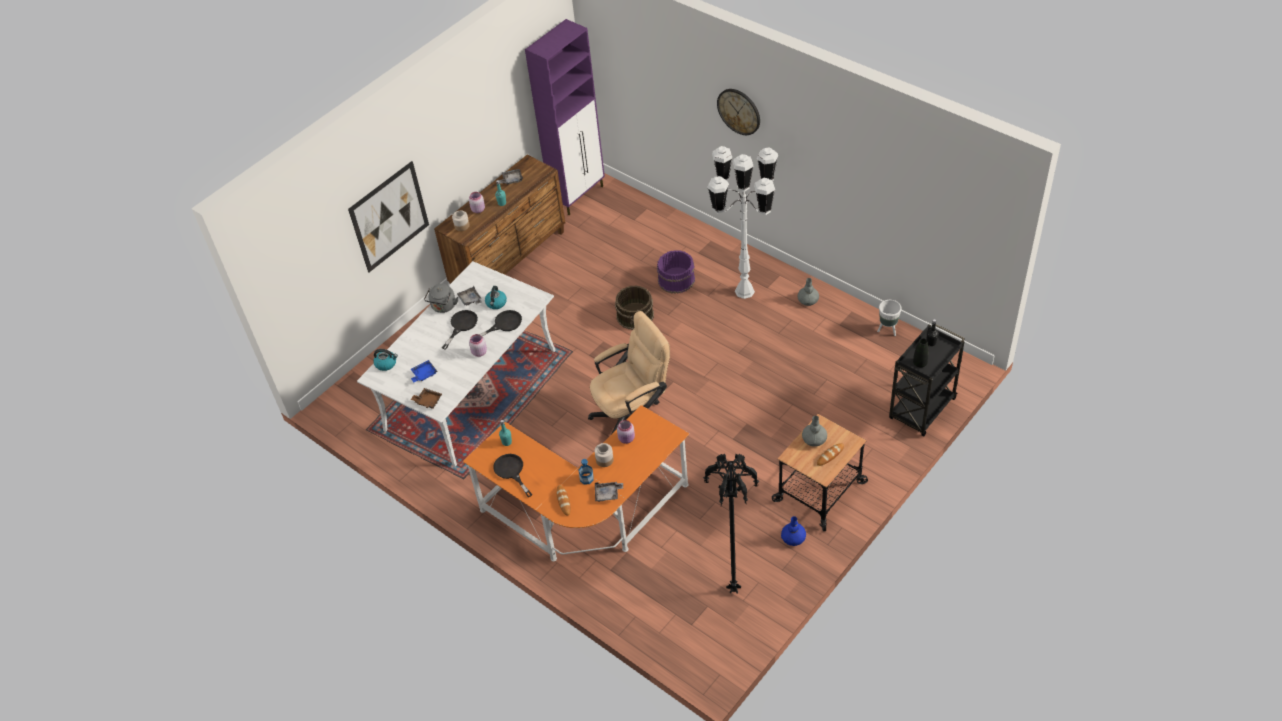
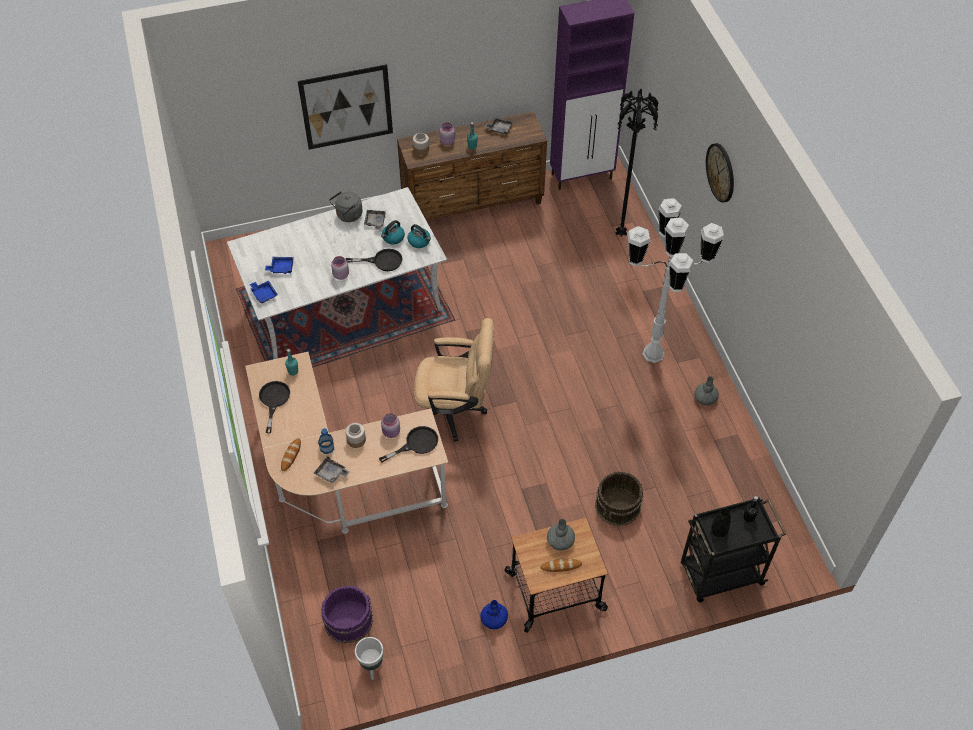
camera: 30 degrees right, 5 degrees up
(386, 364) = (261, 240): kettle -> kettle (419, 241)
(428, 401) = (264, 294): brown tray -> blue tray
(461, 325) = (348, 241): black frying pan -> black frying pan (416, 444)
(586, 516) = (339, 479): orange desk -> beige desk
(635, 315) = (536, 319): brown bucket -> brown bucket (618, 505)
(676, 279) = (600, 305): purple bucket -> purple bucket (348, 619)
(734, 588) = (403, 630): black floor lamp -> black floor lamp (622, 234)
(887, 330) = (756, 474): white planter -> white planter (372, 667)

